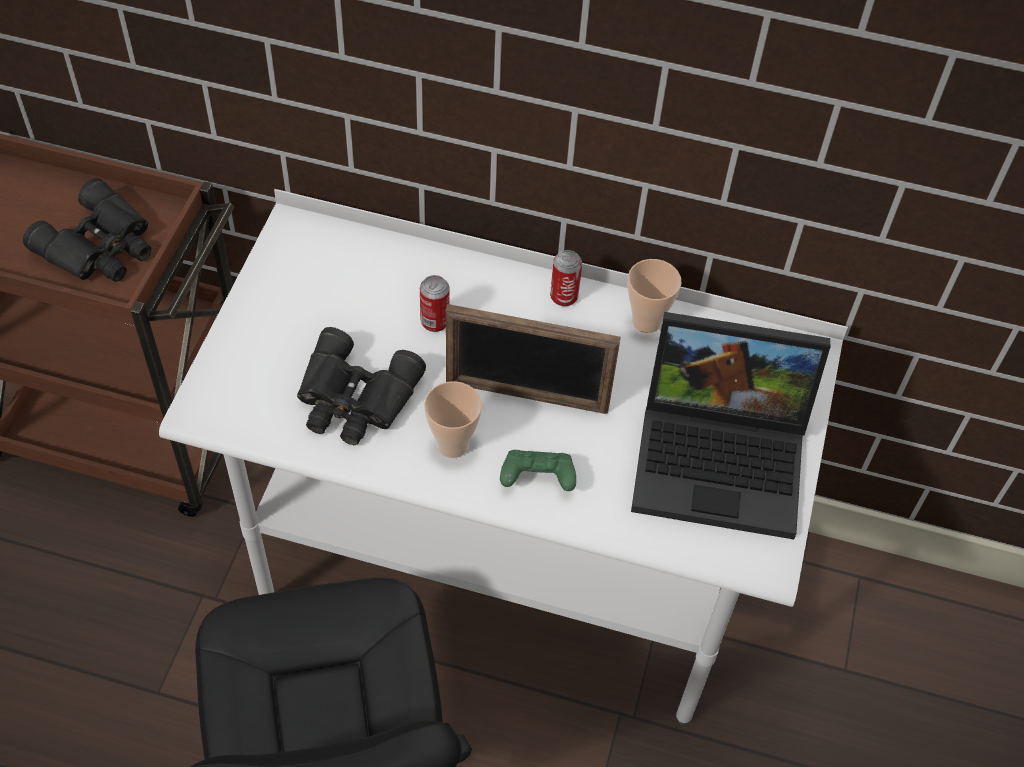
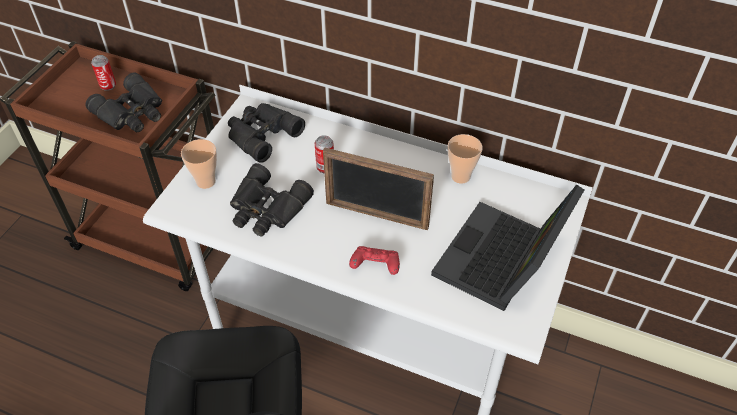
camera: 10 degrees right, 5 degrees down
(322, 272) = (261, 134): none -> black binoculars
(452, 444) = (324, 241): cup -> cup (206, 181)
(537, 479) = (375, 266): green game controller -> red game controller
(564, 296) = (409, 158): can -> can (108, 86)
(724, 458) = (501, 263): laptop -> laptop turned 105 degrees clockwise

